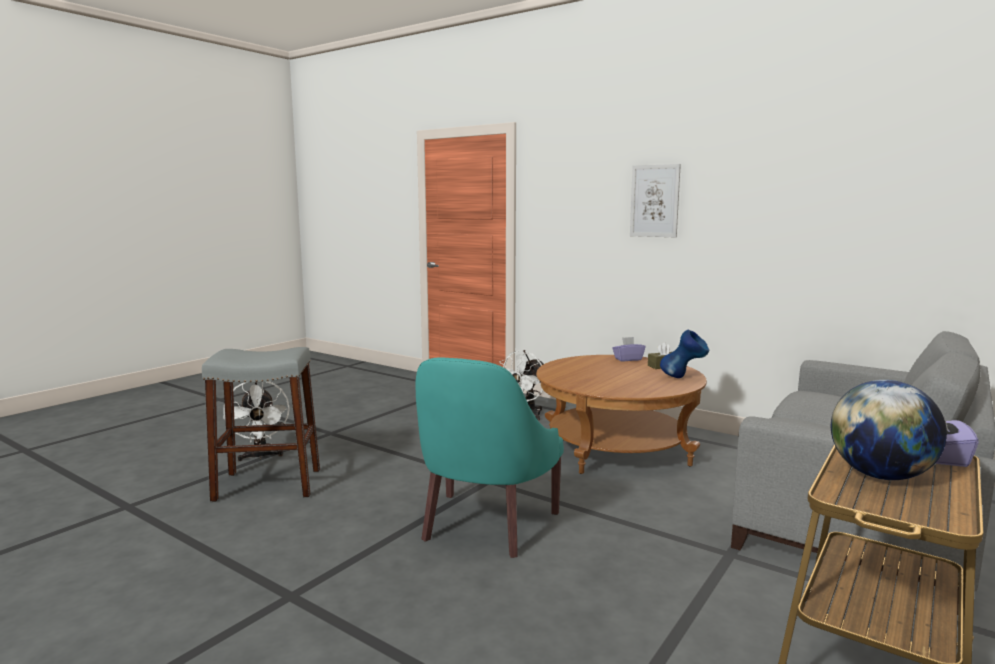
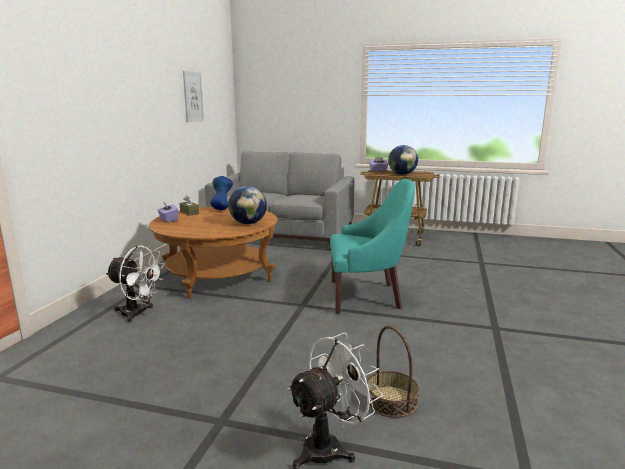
camera: 110 degrees left, 5 degrees up
(268, 485) = (391, 401): grey stool -> basket
(590, 383) = (248, 223): none -> globe
(654, 201) = (121, 86): picture -> picture (193, 96)

